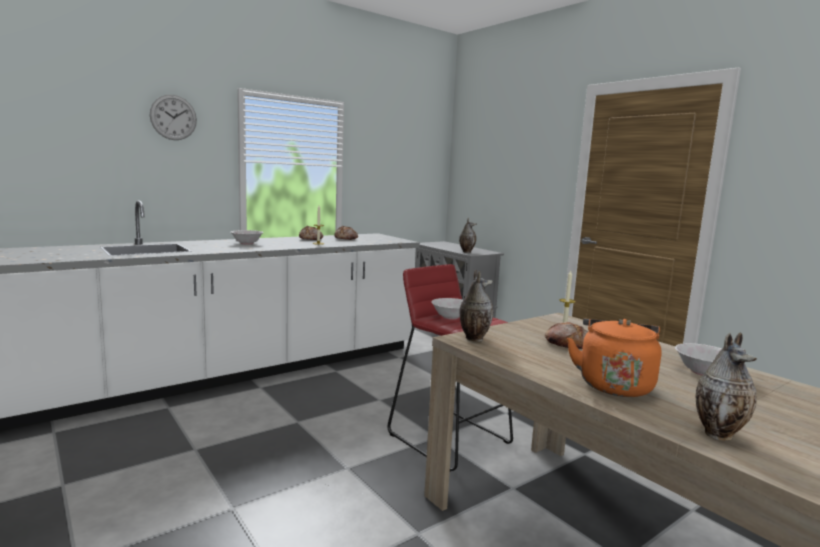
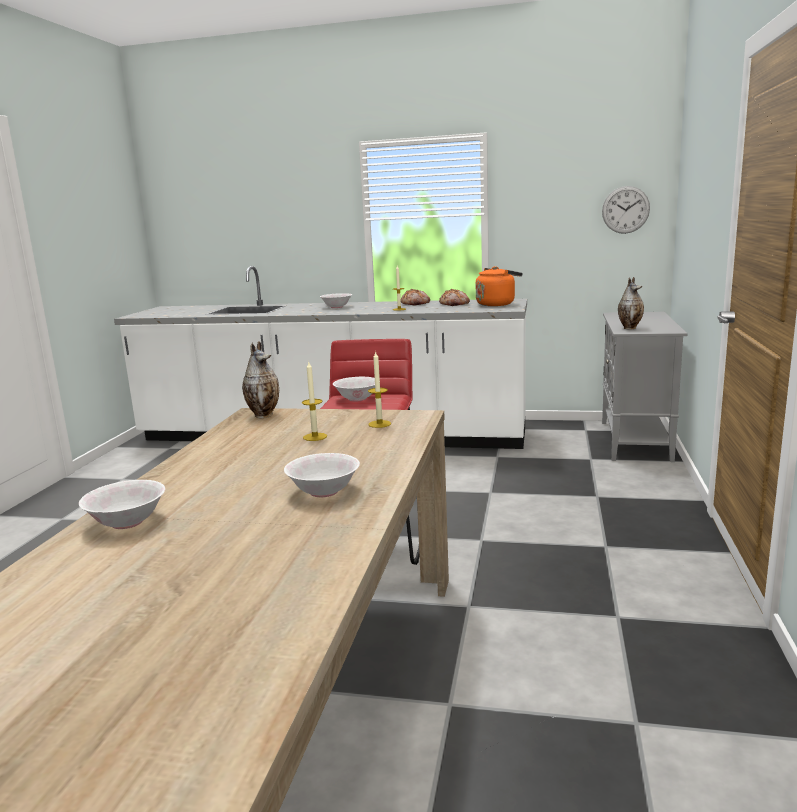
camera: 50 degrees right, 5 degrees up
(173, 117) = (300, 183): wall clock -> wall clock (625, 210)
(566, 344) = (315, 437): bread -> candle
(613, 384) = (210, 472): orange kettle -> orange kettle (497, 304)
(719, 433) = (128, 522): vase -> white bowl

